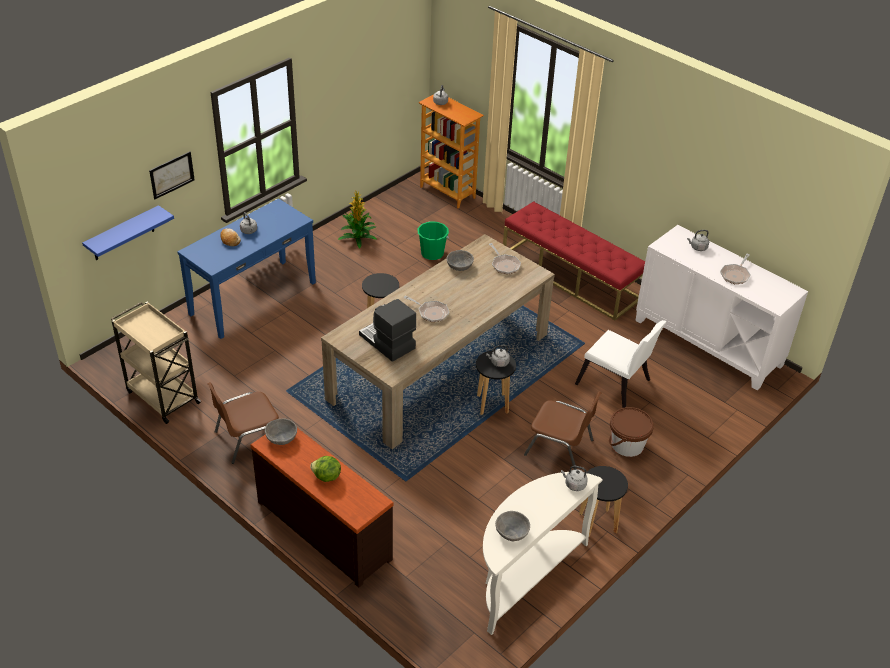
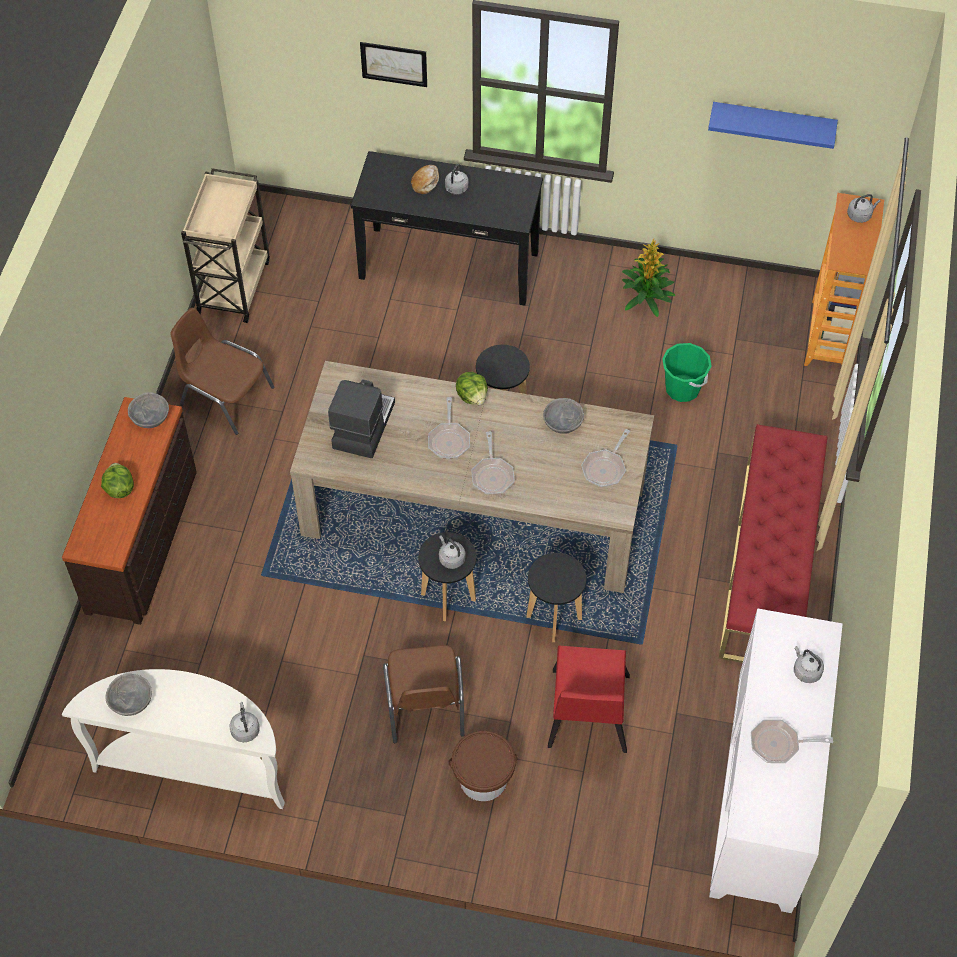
camera: 60 degrees right, 15 degrees up
(123, 234) = (312, 90): blue shelf -> blue shelf (772, 123)
(252, 298) = (449, 265): blue console table -> black console table
(408, 291) = (472, 396): none -> lettuce
(471, 307) = (492, 475): none -> frying pan
(598, 523) = (325, 805): black stool -> black stool (553, 618)
(616, 385) = (586, 717): white chair -> red chair

